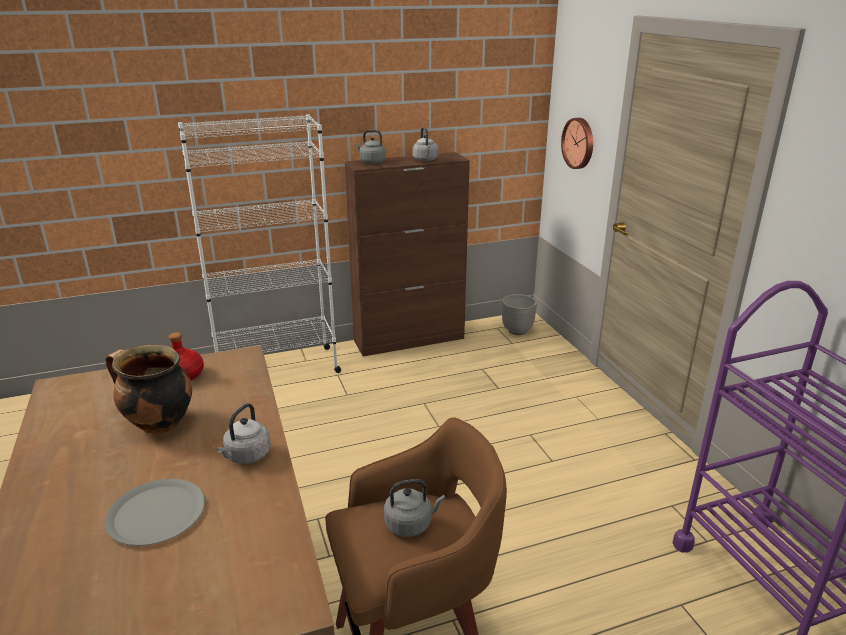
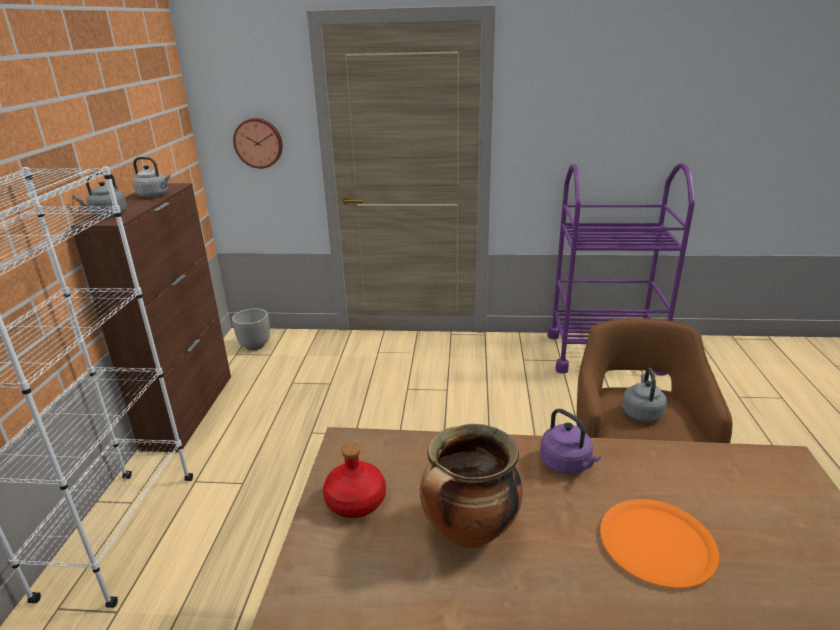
camera: 65 degrees left, 0 degrees up
(156, 513) = (657, 543): grey plate -> orange plate
(246, 456) = (567, 464): grey kettle -> purple kettle

